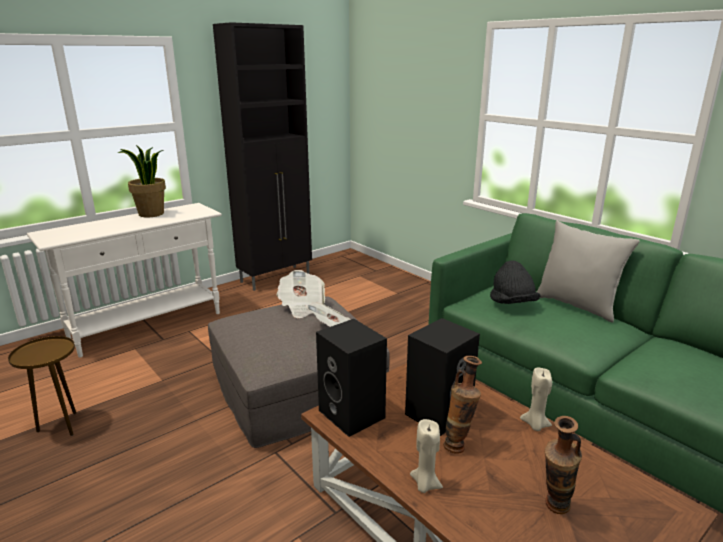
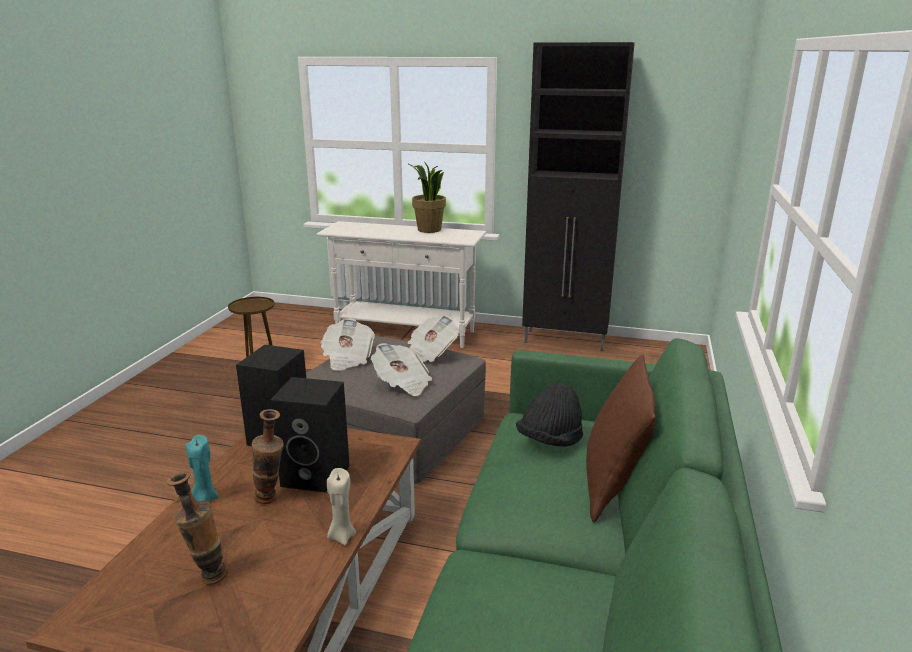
camera: 55 degrees right, 0 degrees up
(255, 340) = (347, 358): none -> newspaper
(425, 484) = (205, 498): beige candle -> turquoise candle
(577, 305) = (614, 486): grey pillow -> brown pillow

